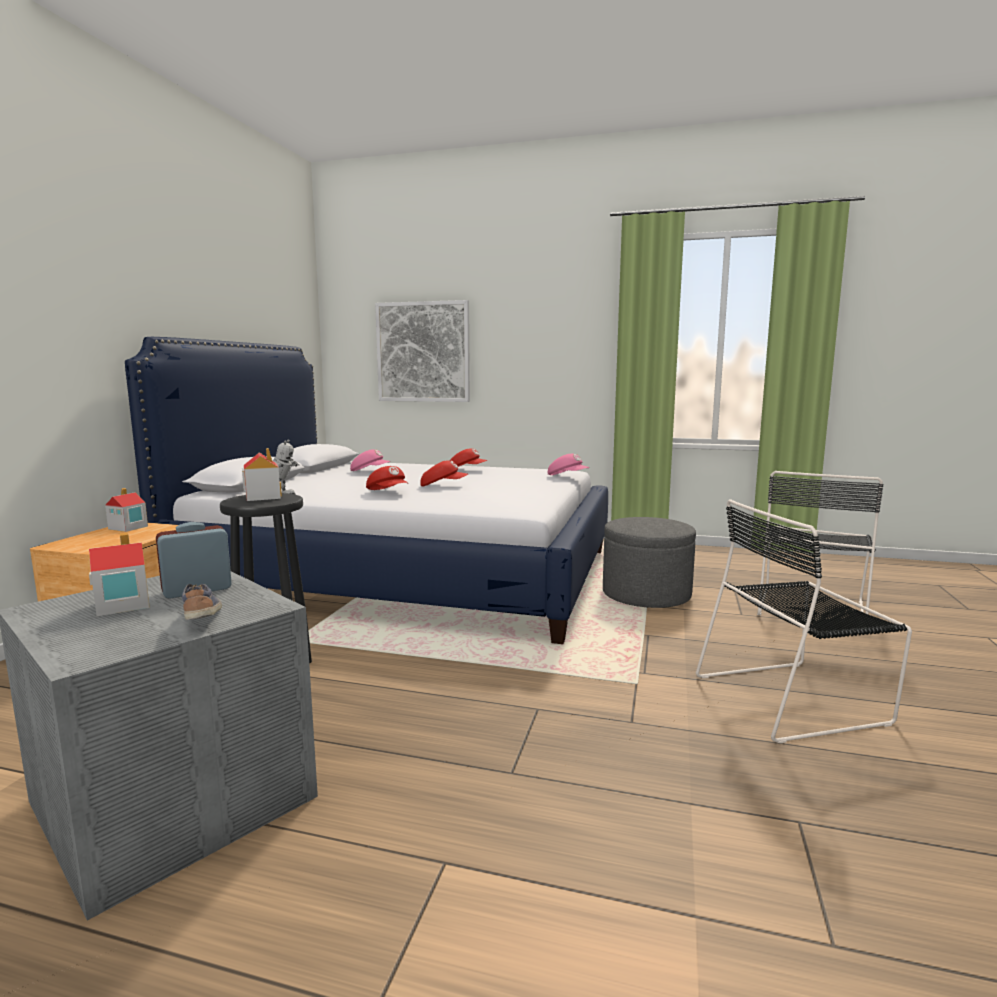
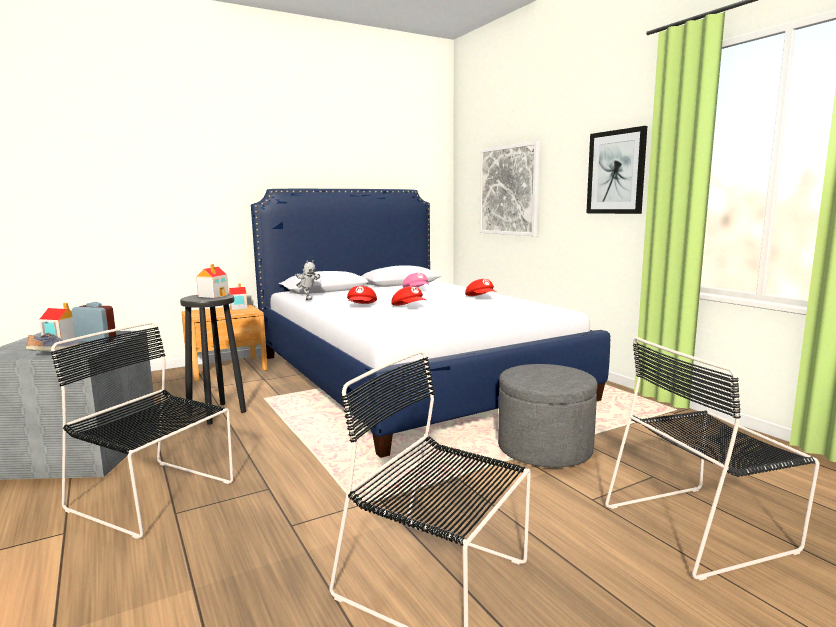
camera: 45 degrees right, 0 degrees up
(448, 774) = (155, 497): none -> black chair
(568, 476) = (534, 315): pink cap -> none
(570, 338) = (616, 172): none -> picture

